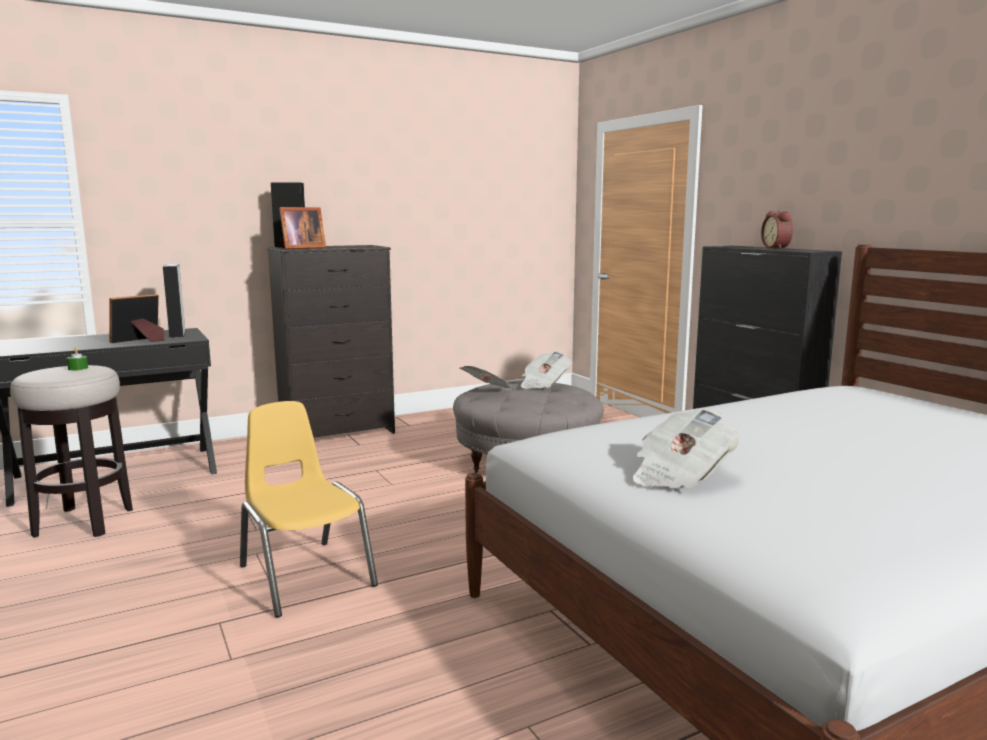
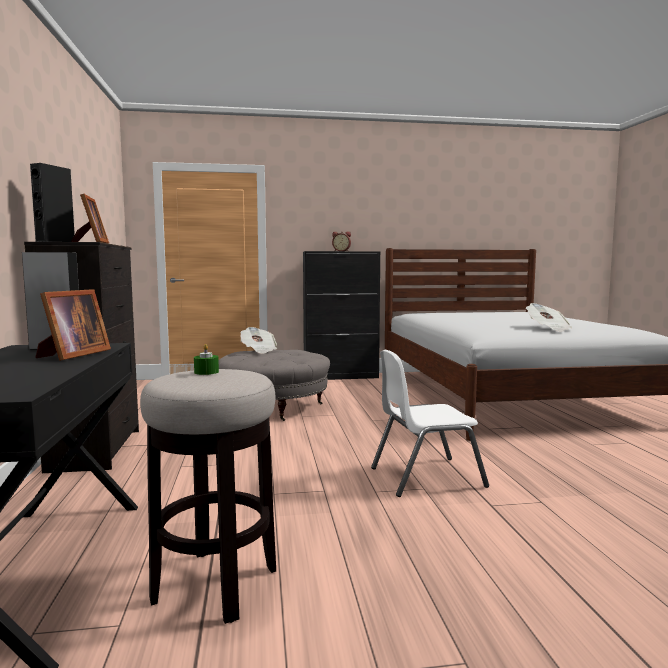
camera: 70 degrees left, 5 degrees down
(140, 341) = (72, 355): picture frame -> picture frame turned 135 degrees counterclockwise
(305, 576) = (426, 477): yellow chair -> white chair
(487, 391) = (256, 358): newspaper -> none

